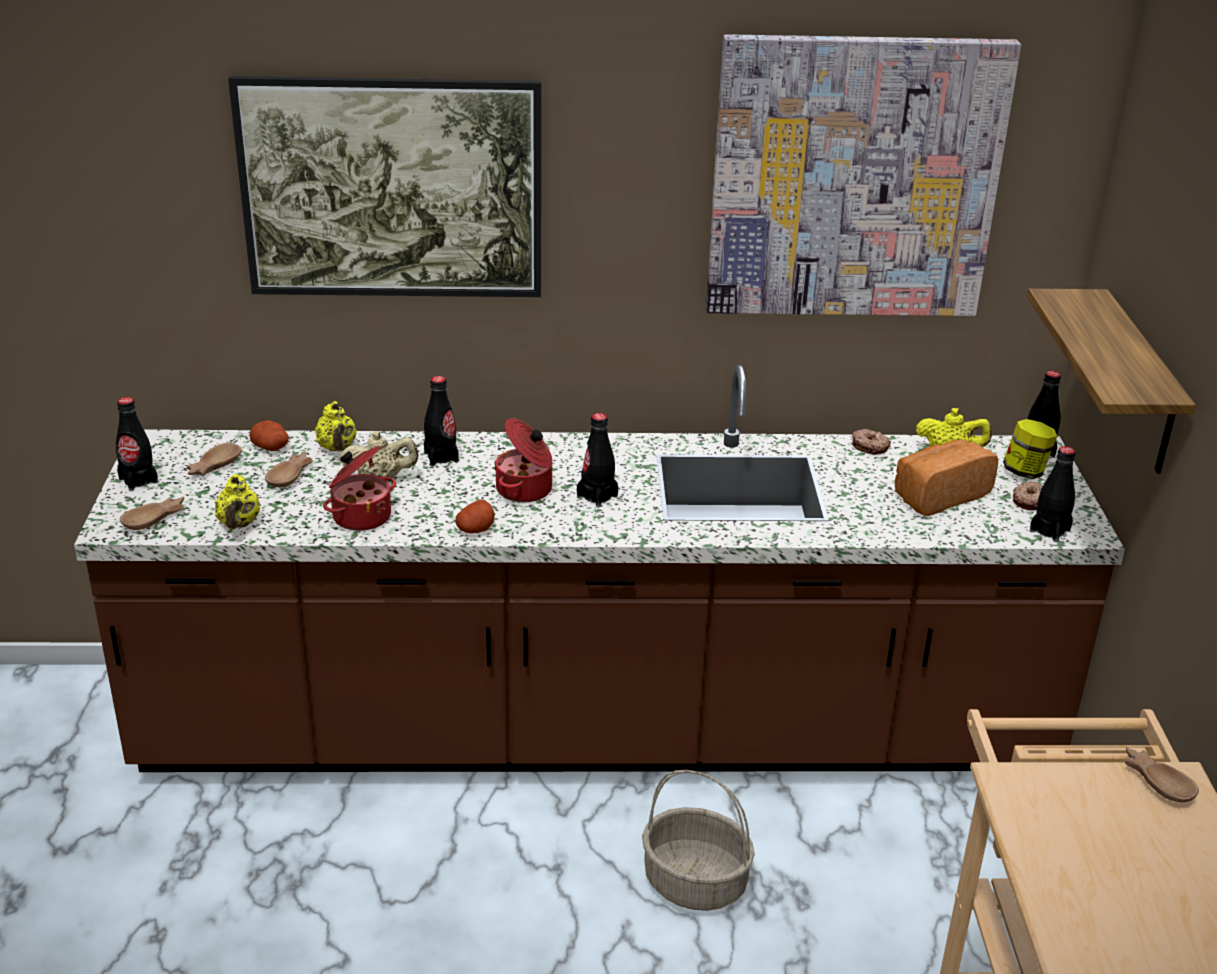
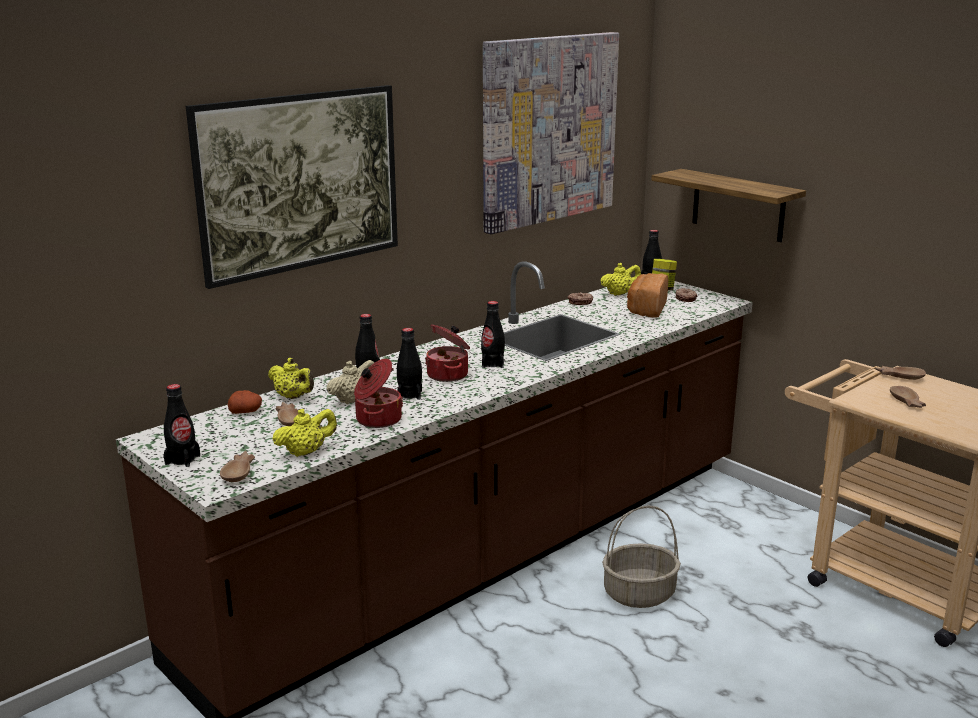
camera: 40 degrees left, 10 degrees down
(212, 466) = (223, 434): brown bowl -> brown bowl (906, 402)
(239, 524) = (306, 452): yellow teapot -> yellow teapot turned 75 degrees counterclockwise
(475, 529) = (458, 400): potato -> none
(1049, 530) = (714, 305): black bottle -> black bottle (410, 395)

